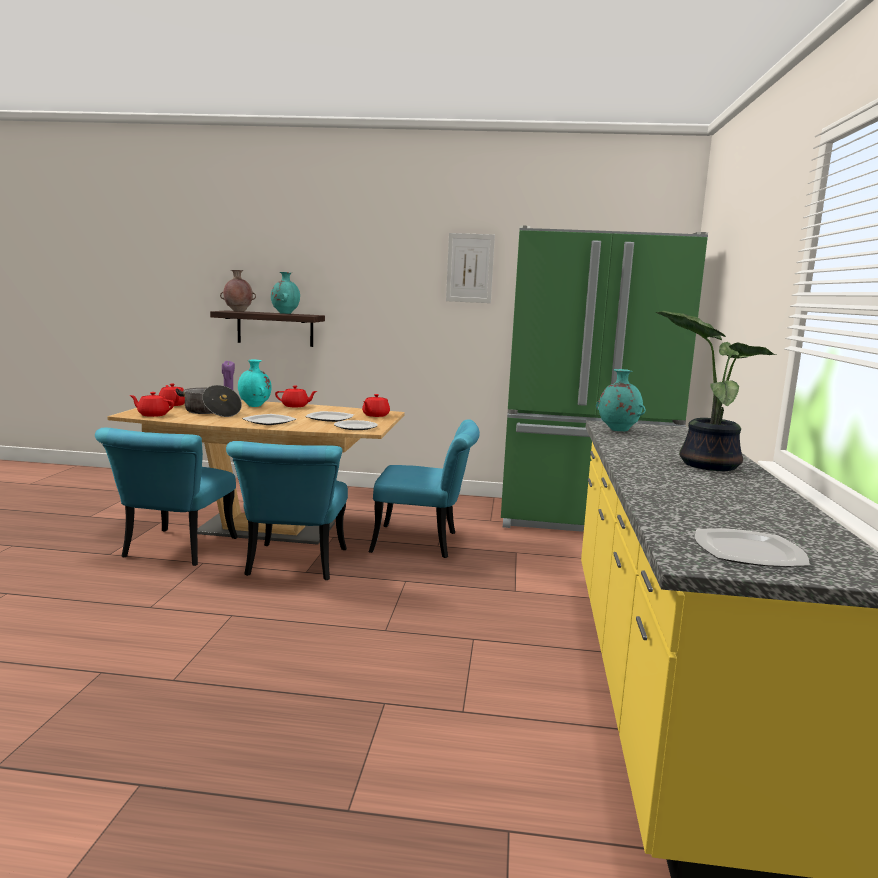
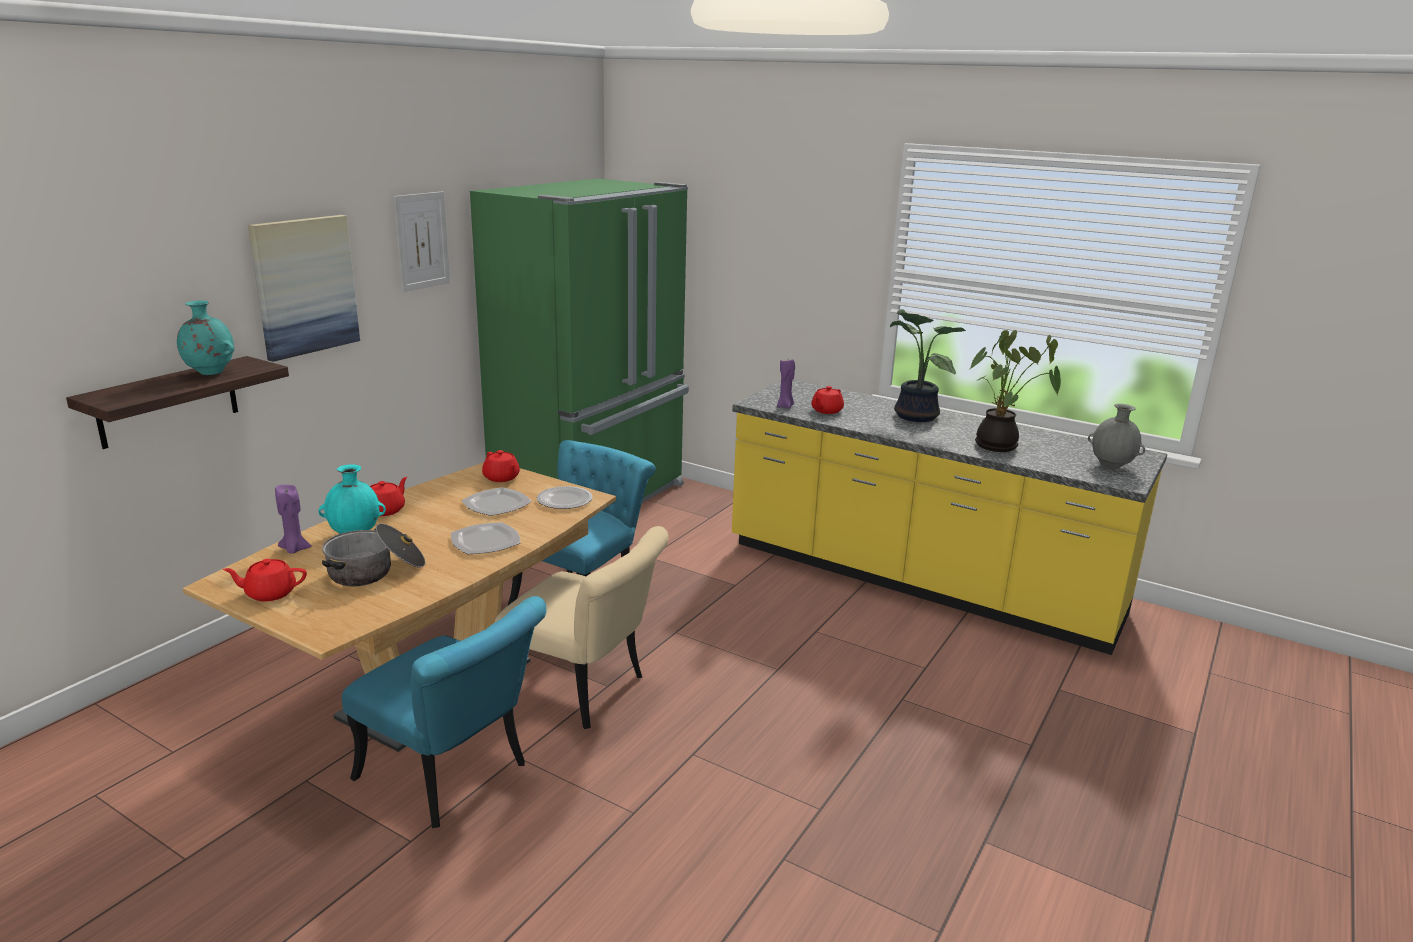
camera: 65 degrees left, 10 degrees up
(153, 415) = (352, 615): red teapot -> red teapot (826, 411)
(238, 311) = (127, 394): brown vase -> none
(293, 567) = (585, 691): turquoise chair -> beige chair
(370, 281) = (305, 286): none -> picture
(617, 430) = (785, 406): turquoise vase -> purple candle
(686, 496) = (1000, 447): none -> potted plant
(749, 553) = (1111, 466): plate -> grey vase

